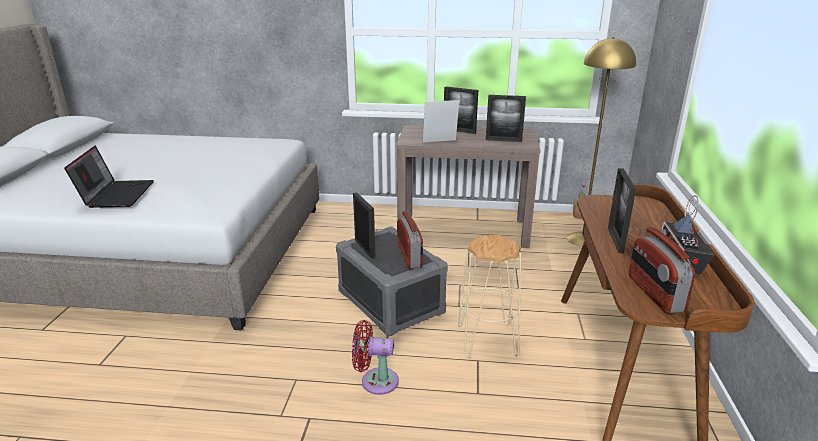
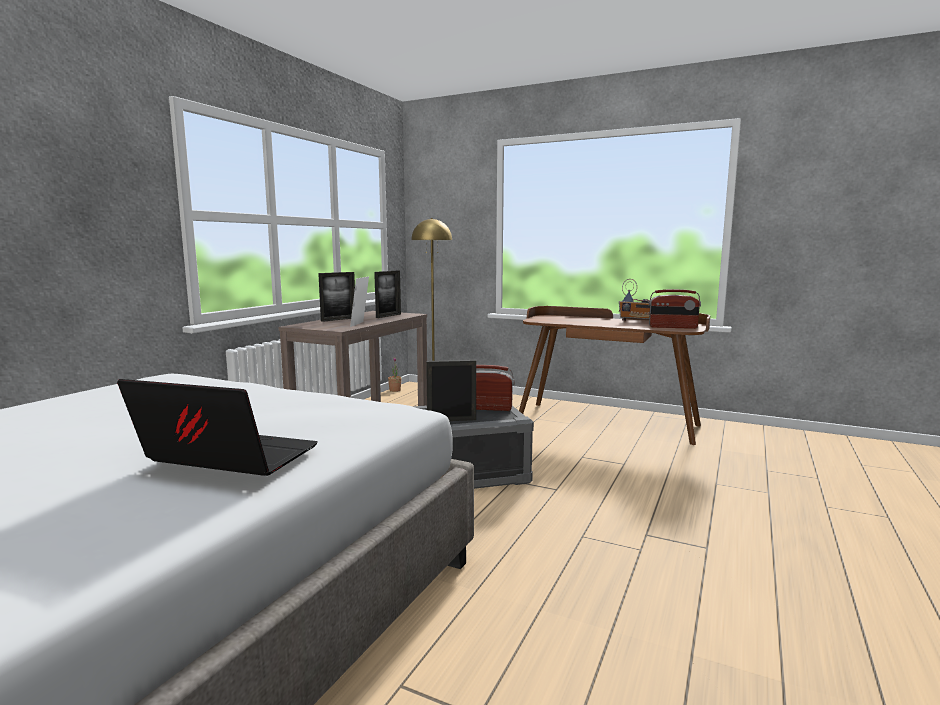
camera: 70 degrees left, 15 degrees down
(375, 381) = (597, 498): red fan -> none
(487, 340) = (556, 449): beige stool -> none
(615, 240) = (600, 324): picture frame -> none

